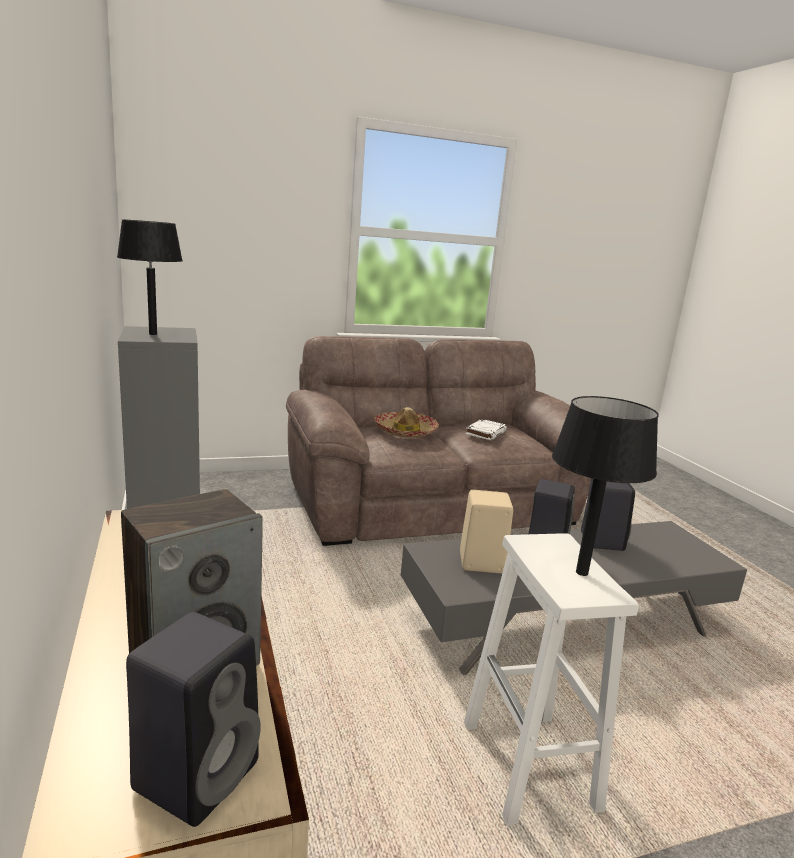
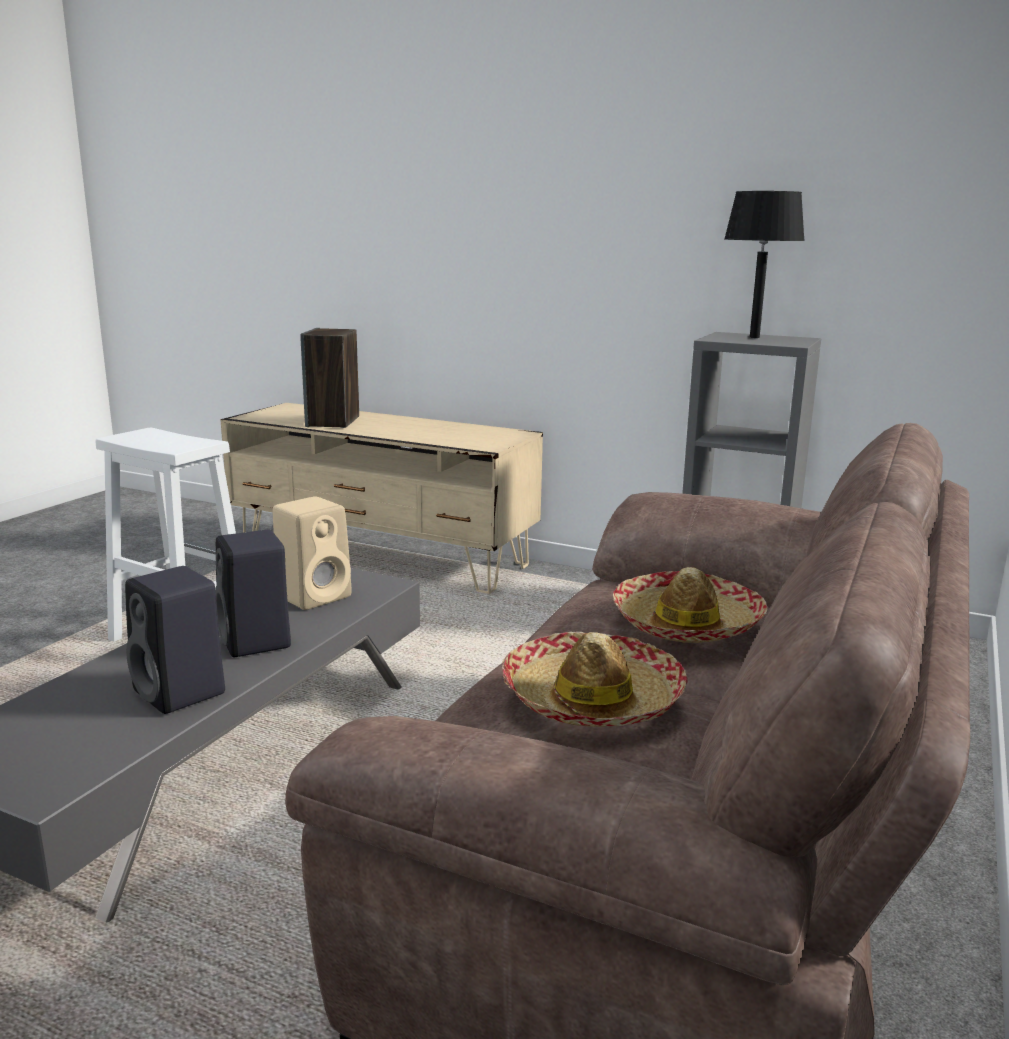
camera: 135 degrees right, 0 degrees up
(198, 772) = (274, 414): black speaker -> none
(485, 432) = (591, 699): white book -> hat
(582, 572) = (146, 441): black table lamp -> none

